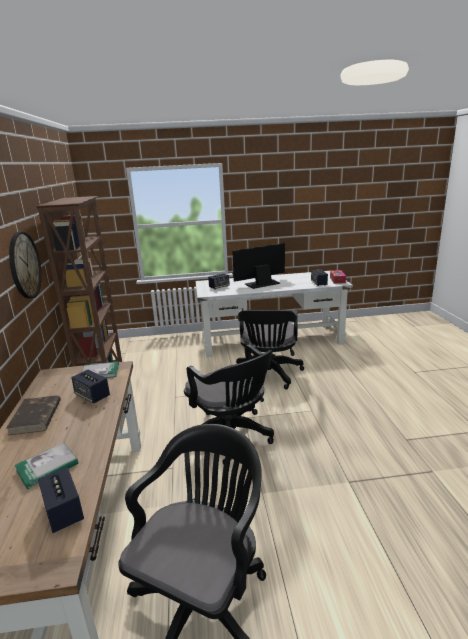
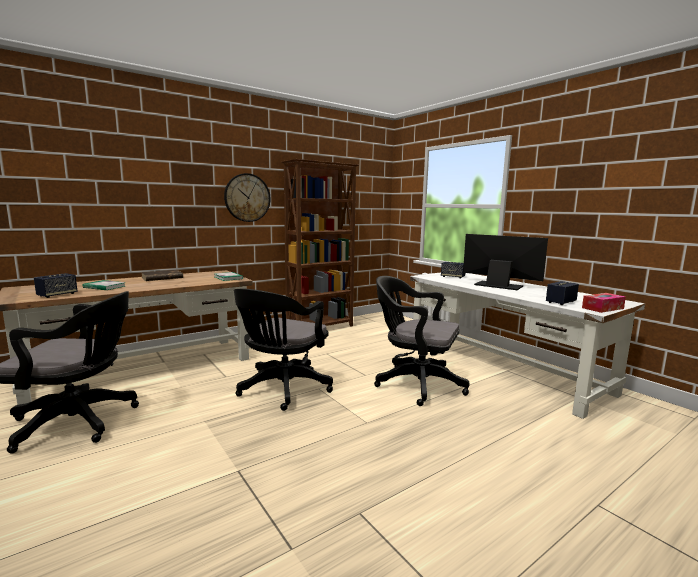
camera: 60 degrees right, 10 degrees down
(92, 396) = (192, 281): speaker -> none
(268, 375) = (415, 384): black office chair -> black office chair turned 45 degrees clockwise

